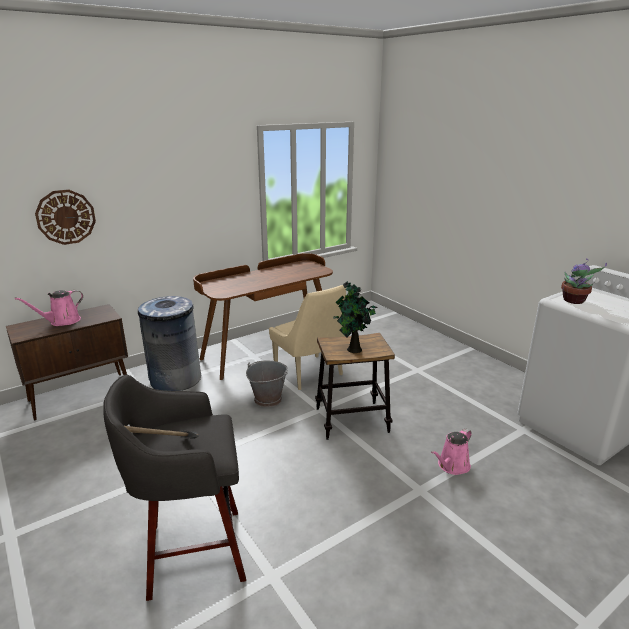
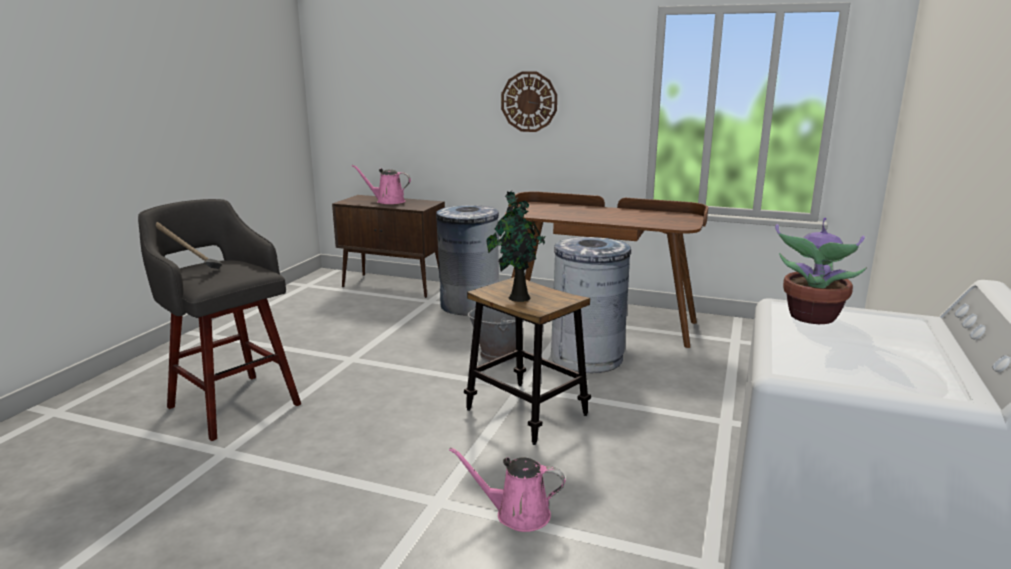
camera: 55 degrees right, 5 degrees down
(66, 217) = (421, 99): wall clock -> wall clock (529, 101)
(310, 373) = (587, 357): beige chair -> grey trash can

